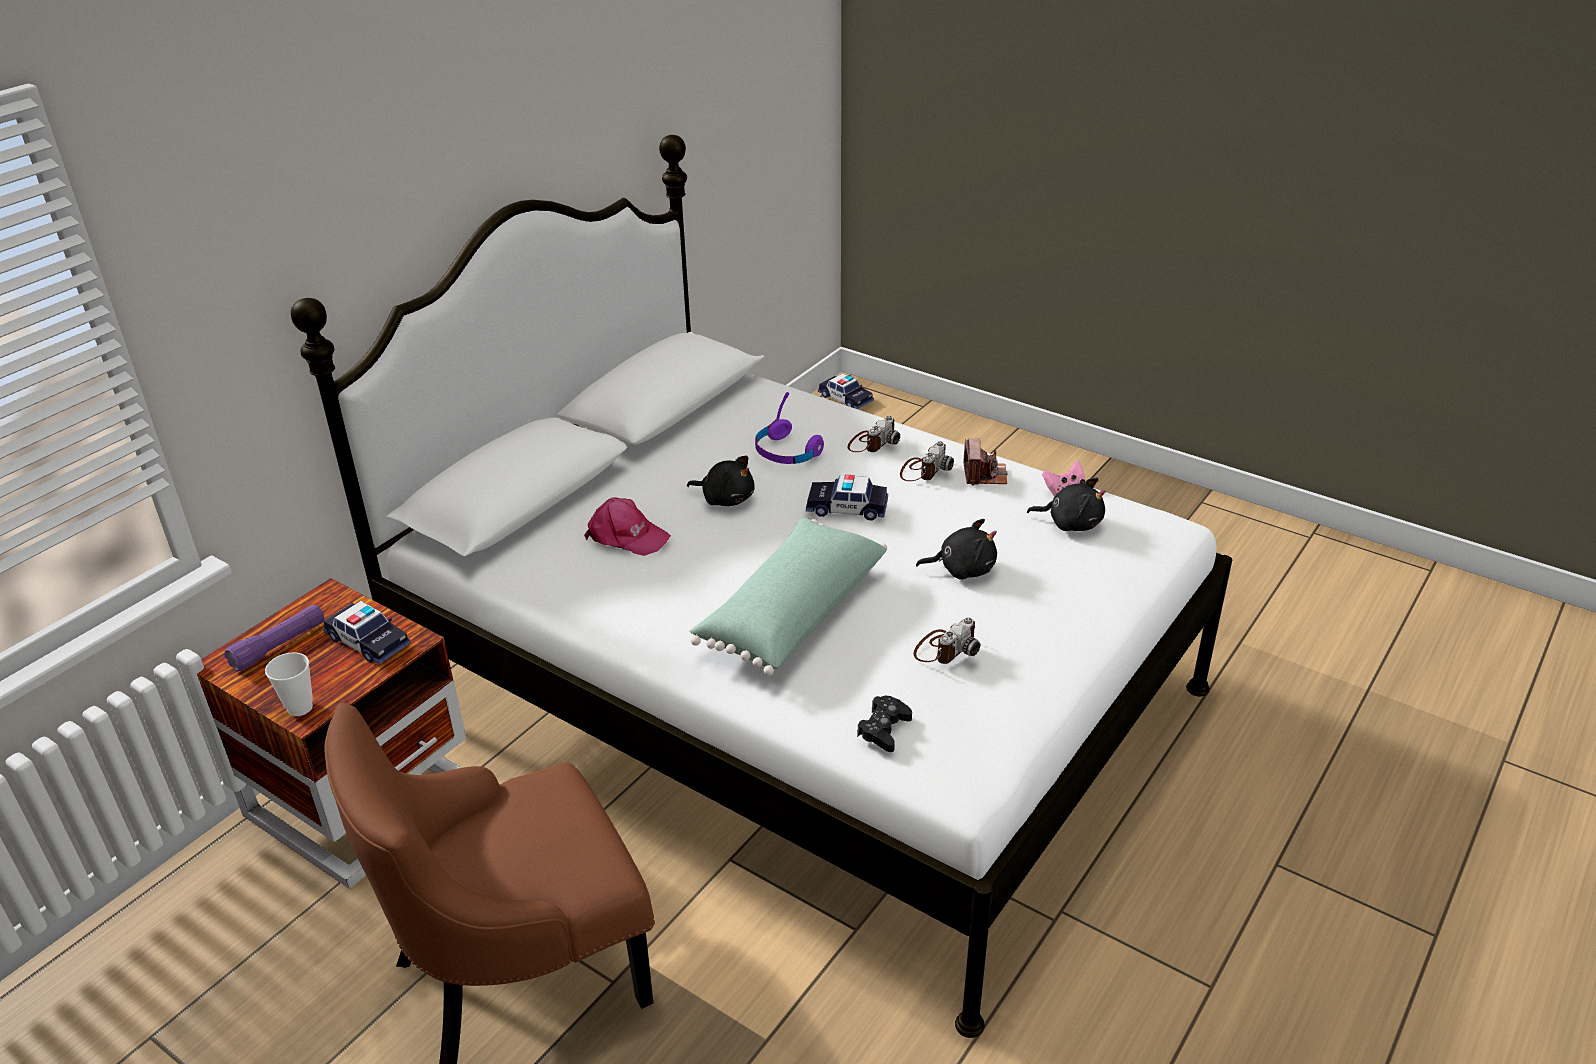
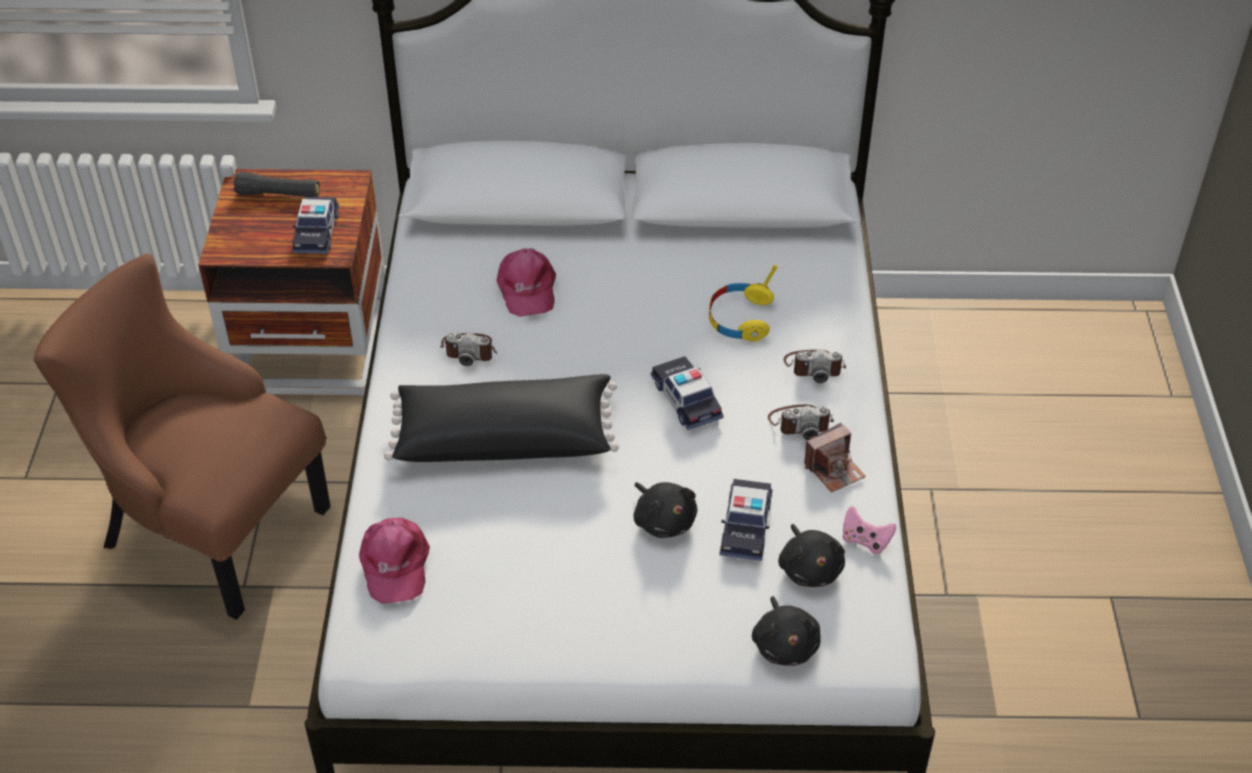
camera: 55 degrees right, 10 degrees up
(279, 646) = (278, 195): purple flashlight -> black flashlight
(300, 708) = (226, 244): cup -> none
(726, 499) = (633, 317): black plush toy -> black plush toy (785, 644)
(787, 452) = (740, 319): purple headphones -> yellow headphones
(790, 613) = (504, 437): green pillow -> black pillow
(845, 398) = (1114, 330): toy car -> toy car (746, 526)
(884, 729) = (394, 564): black game controller -> pink cap
(945, 648) = (528, 557): camera -> camera (469, 350)

